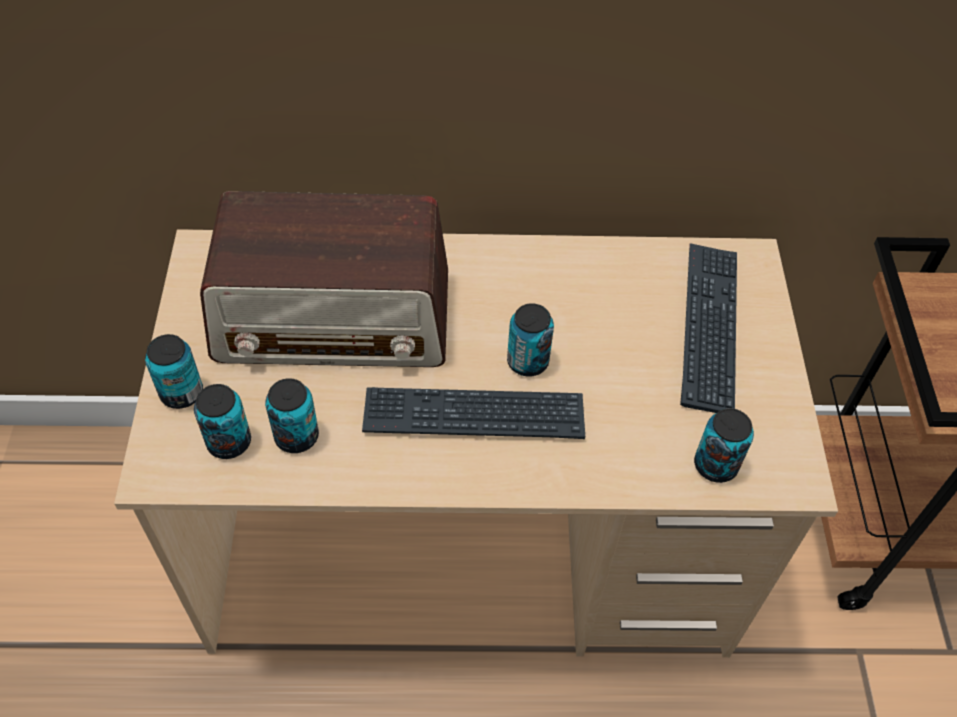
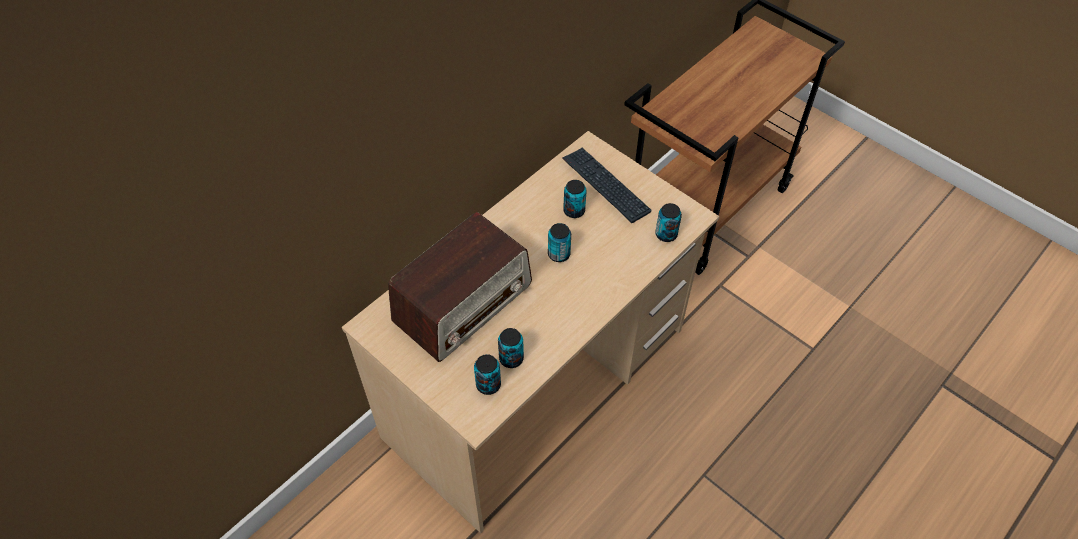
camera: 45 degrees left, 0 degrees up
(182, 393) = (443, 385): can -> can (574, 211)
(474, 416) = (565, 291): keyboard -> none

